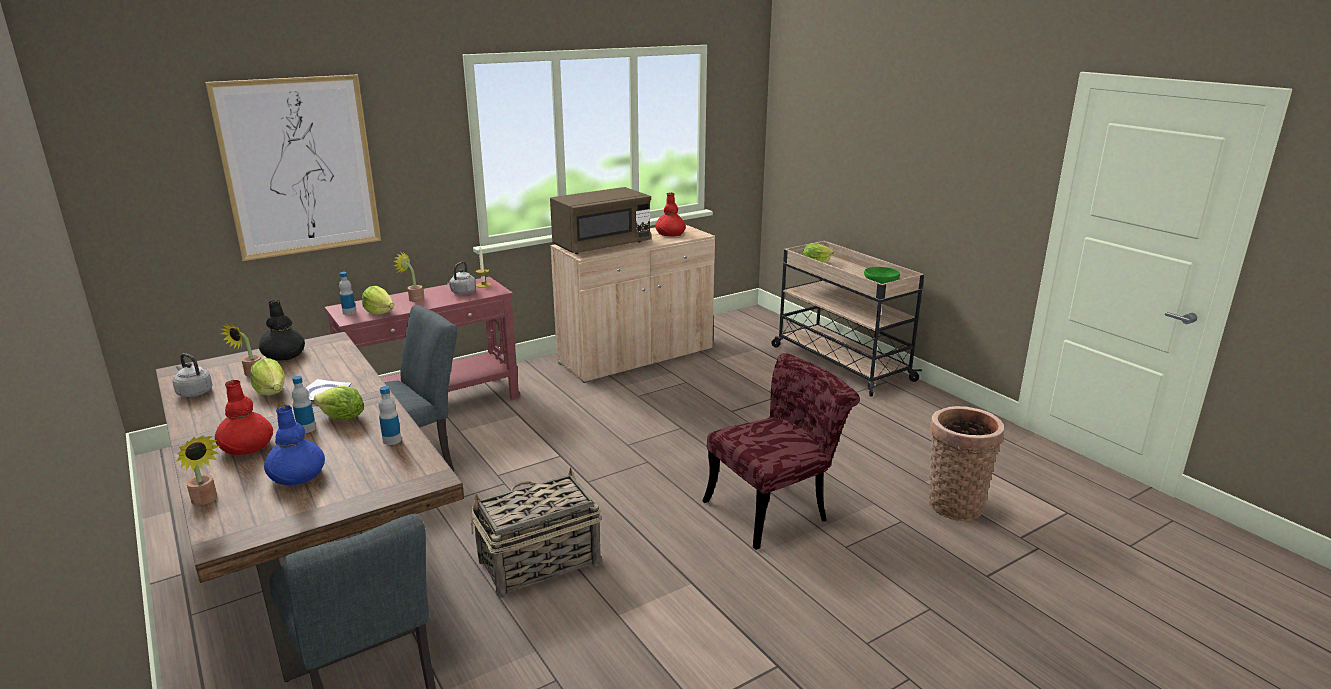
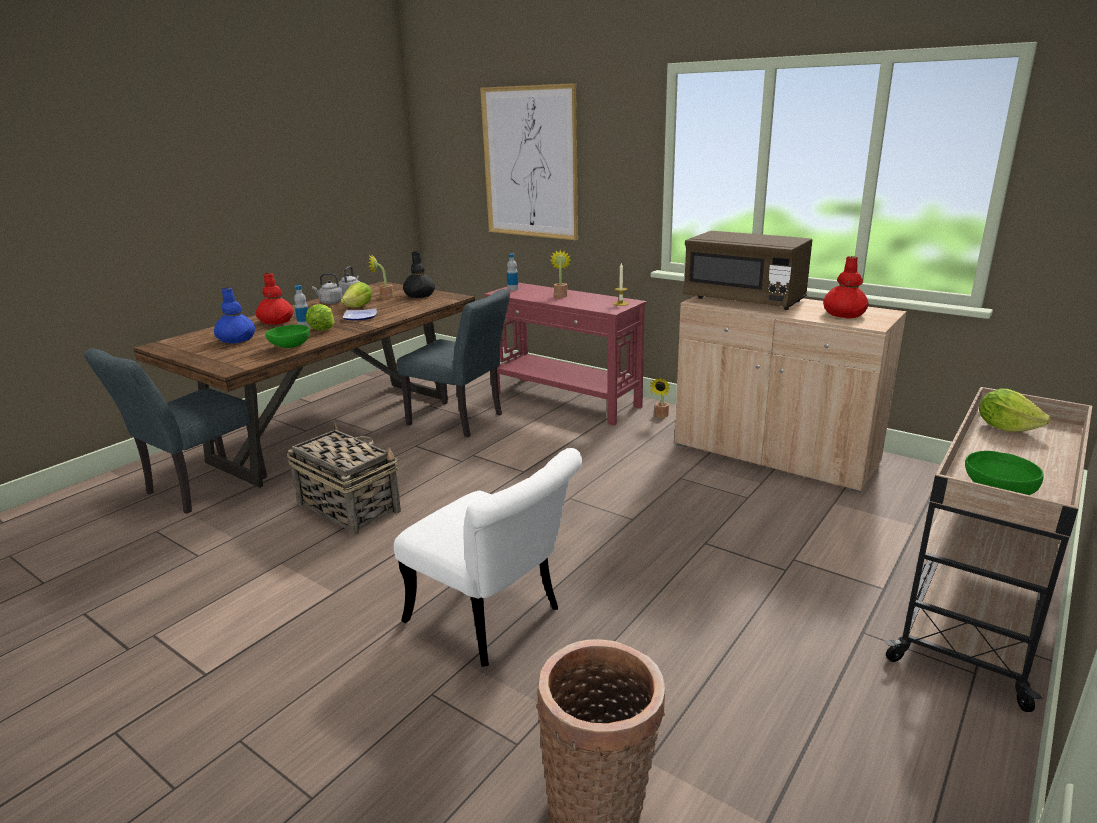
camera: 70 degrees right, 0 degrees up
(206, 500) = (206, 331): potted plant -> potted plant (661, 416)
(379, 312) = (521, 295): lettuce -> none
(392, 440) = (290, 347): bottle -> green bowl
(462, 293) = (592, 303): grey kettle -> grey kettle (330, 302)
(776, 508) = (495, 620): red chair -> white chair

